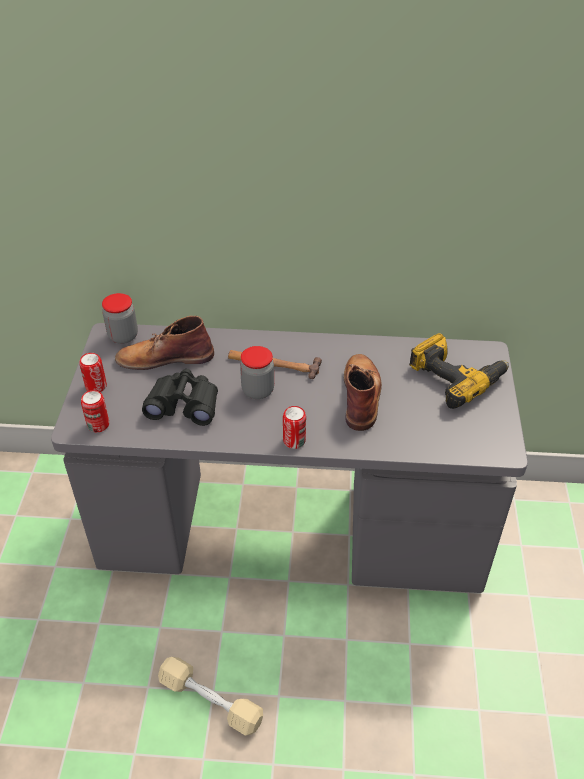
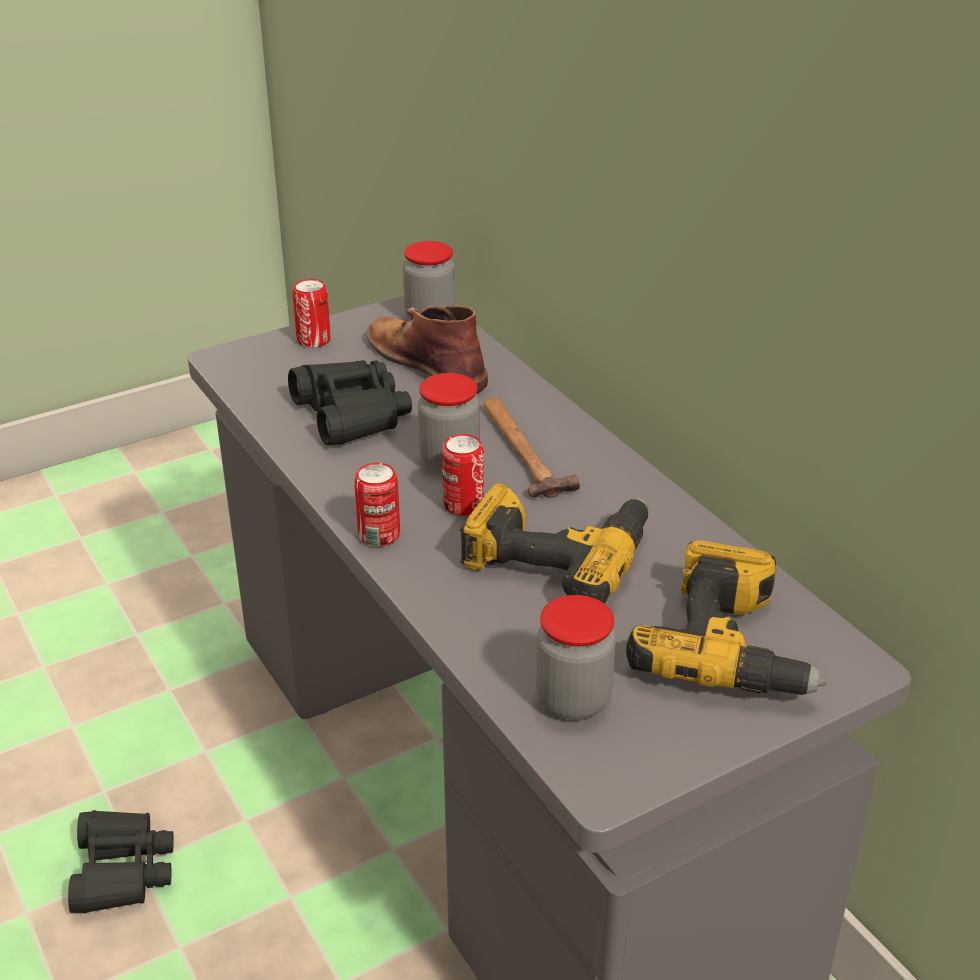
camera: 55 degrees right, 10 degrees down
(98, 425) = (247, 371): can -> can (463, 505)
(211, 701) = (122, 871): beige dumbbell -> black binoculars
(361, 394) = (556, 558): brown boot -> power drill
(453, 435) = (573, 700): none -> jar

